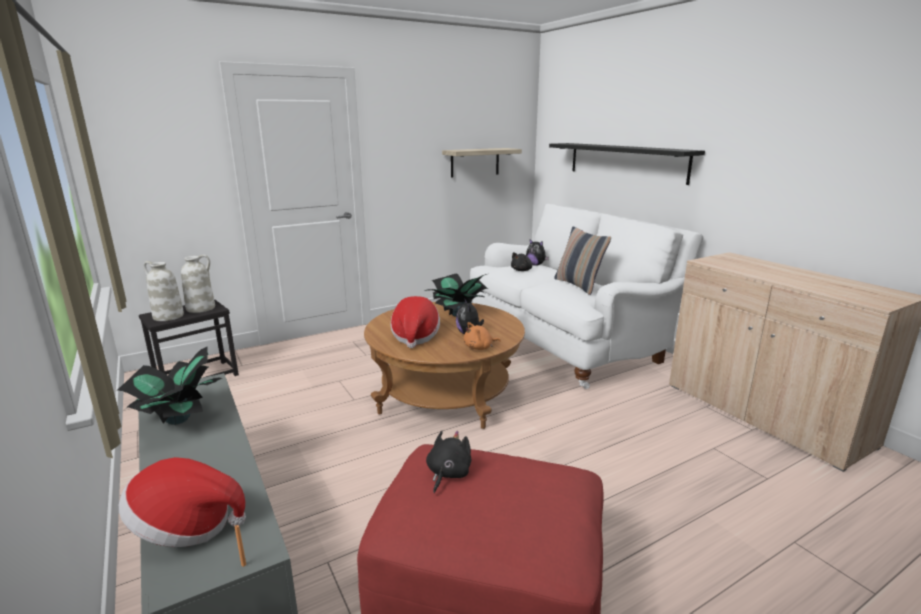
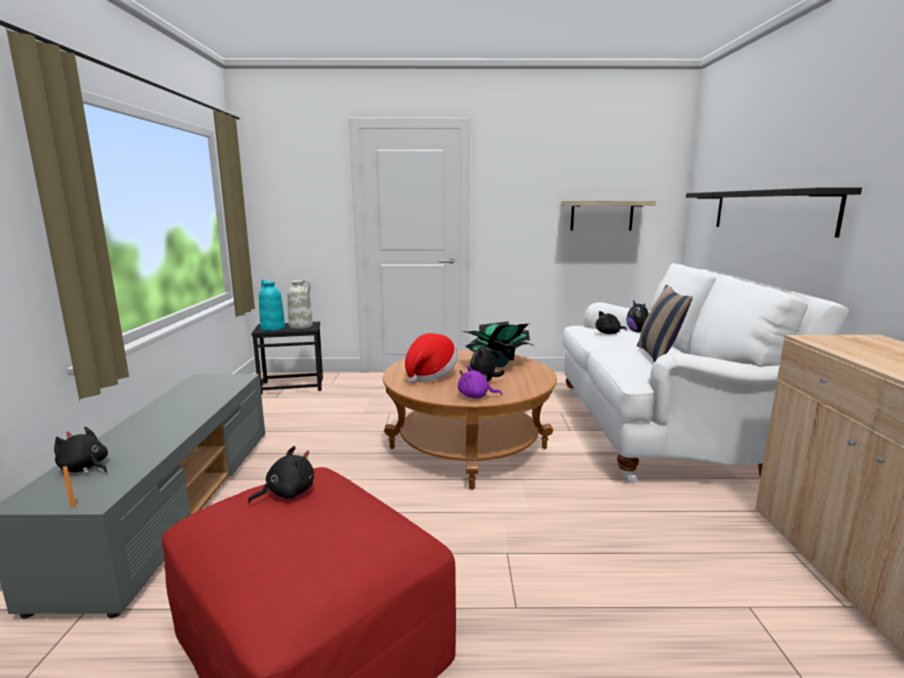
camera: 30 degrees right, 5 degrees down
(167, 316) = (272, 328): white vase -> turquoise vase
(178, 420) = (185, 397): potted plant -> none
(186, 527) = (85, 468): hat -> black plush toy
(480, 348) = (476, 396): orange plush toy -> purple plush toy

